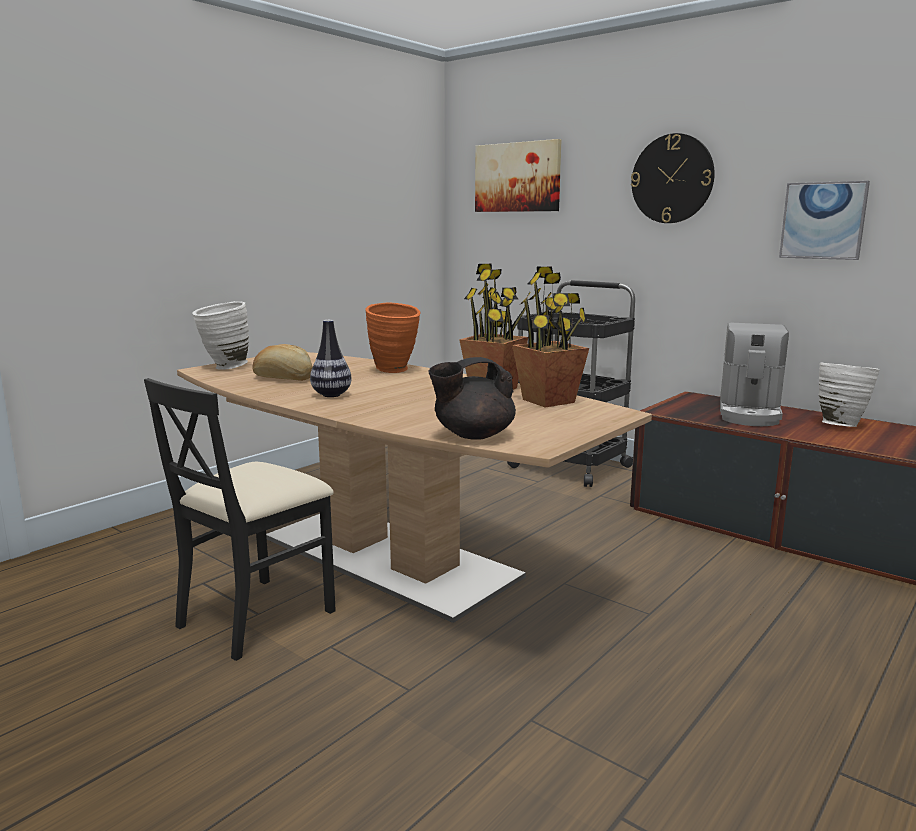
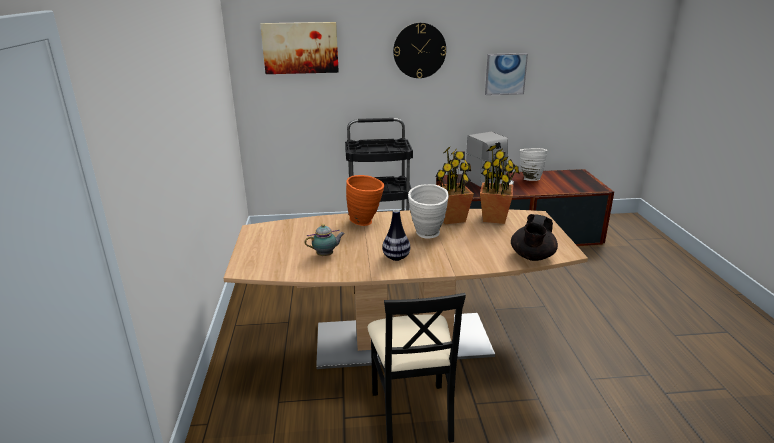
camera: 45 degrees left, 10 degrees up
(224, 368) = (254, 262): white vase -> white vase (427, 236)
(284, 378) = (326, 255): bread -> teapot

